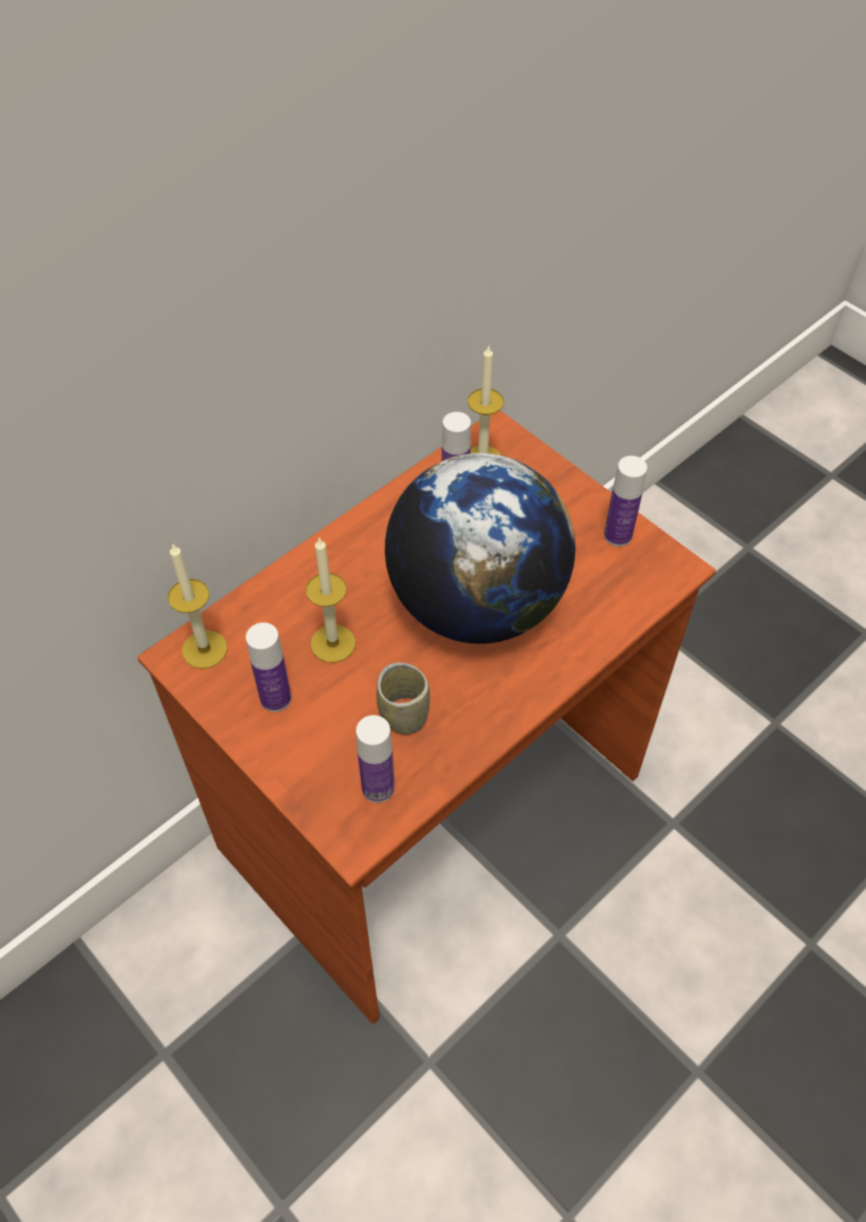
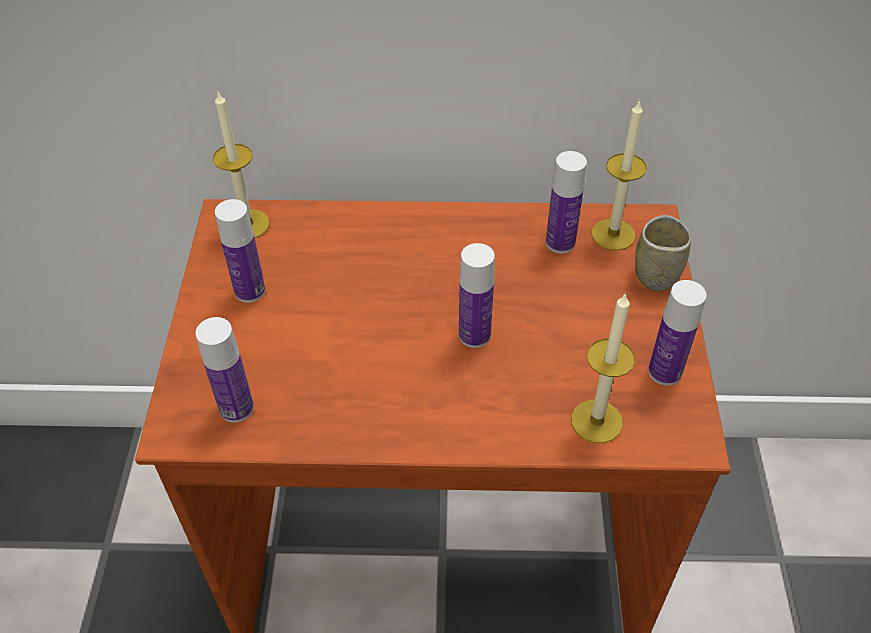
camera: 45 degrees right, 5 degrees down
(333, 643) = (333, 284): candle -> candle (596, 421)
(404, 715) = (318, 373): cup -> cup (656, 275)
(476, 603) = (474, 335): globe -> bottle

